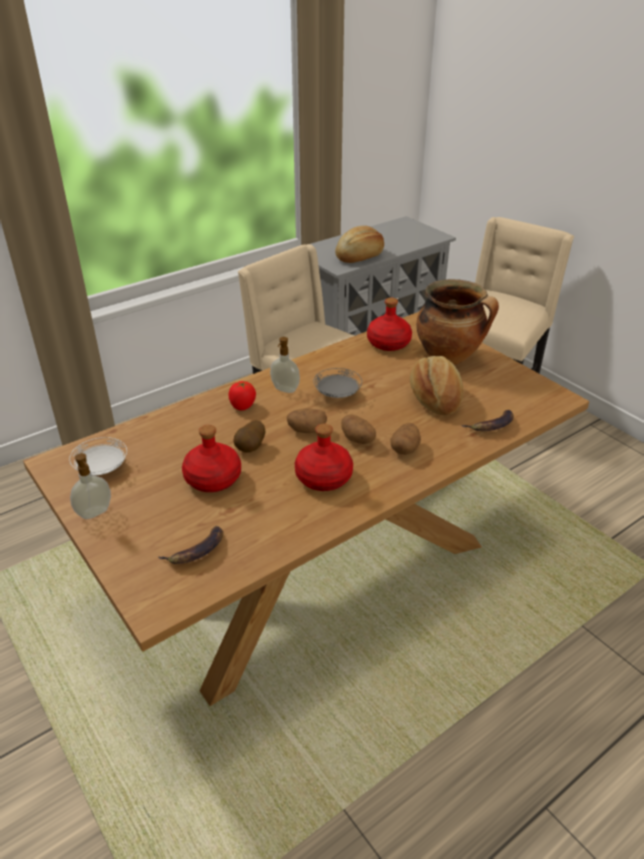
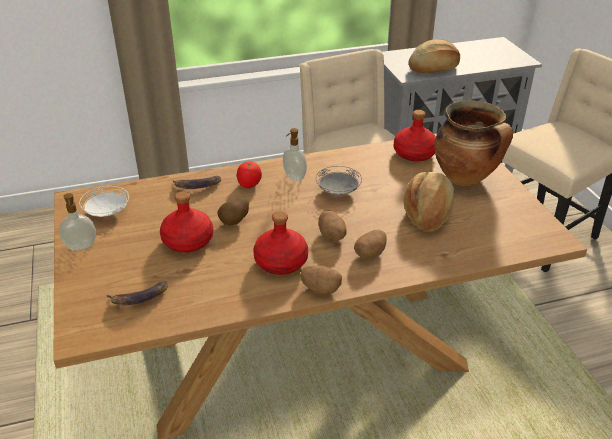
camera: 20 degrees right, 0 degrees up
(306, 430) = (291, 217): potato -> potato (320, 288)
(491, 426) = (468, 251): banana -> banana (197, 186)

